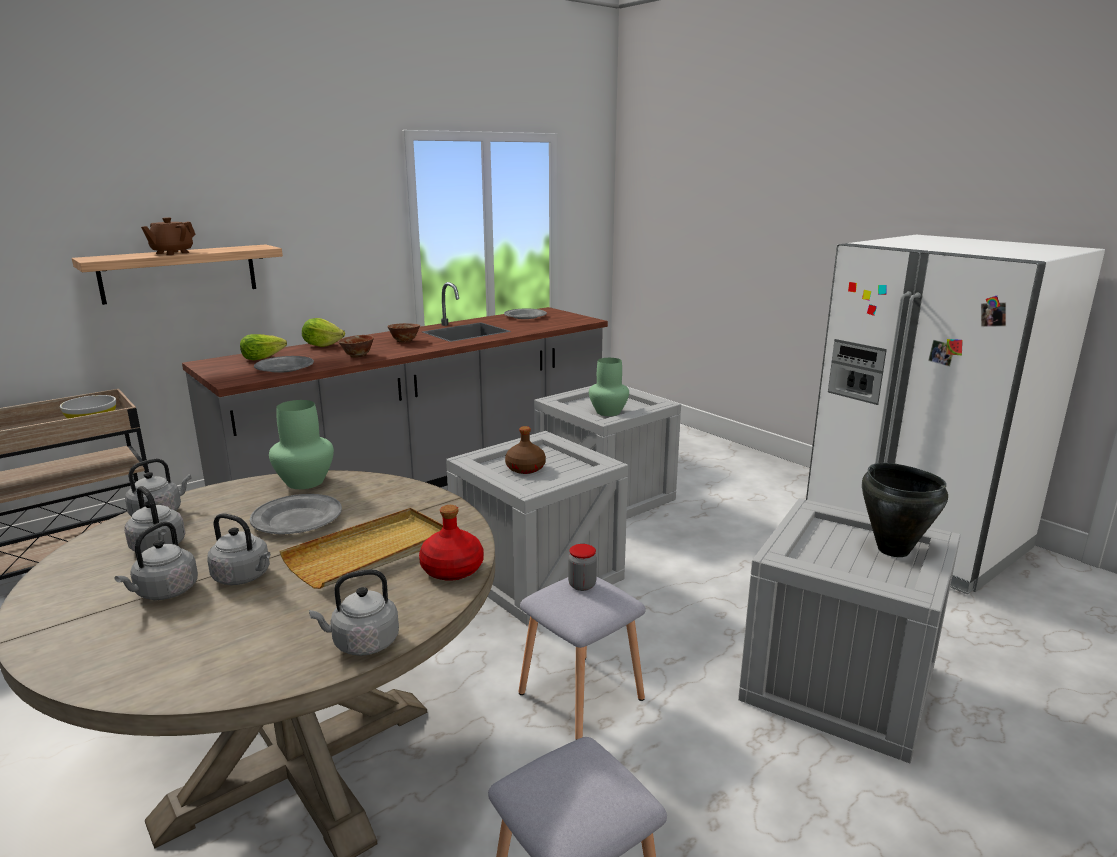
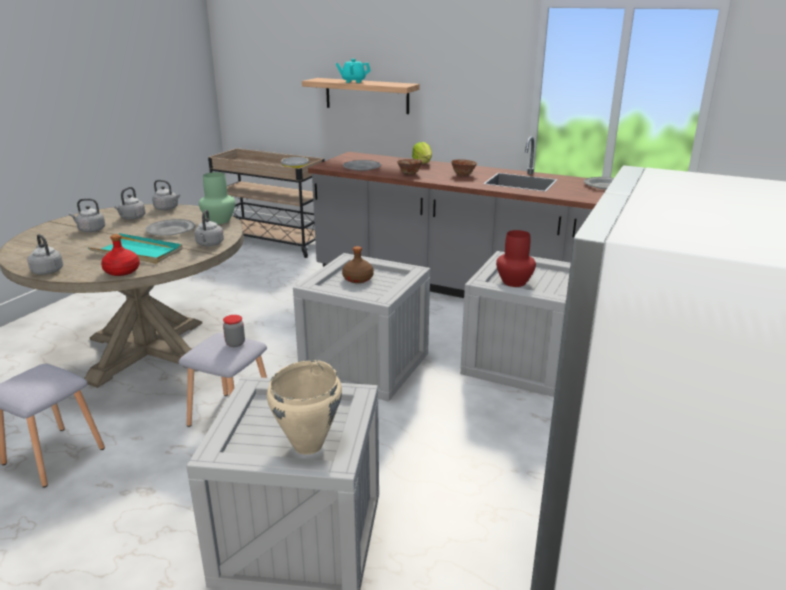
camera: 65 degrees right, 5 degrees up
(172, 253) = (353, 81): brown teapot -> turquoise teapot
(244, 577) = (106, 237): grey kettle -> grey kettle (209, 244)
(262, 358) = (376, 160): lettuce -> none
(370, 552) = (137, 252): beige tray -> turquoise tray
(607, 412) = (513, 282): green vase -> red vase
(893, 549) = (309, 445): black cooking pot -> beige cooking pot

